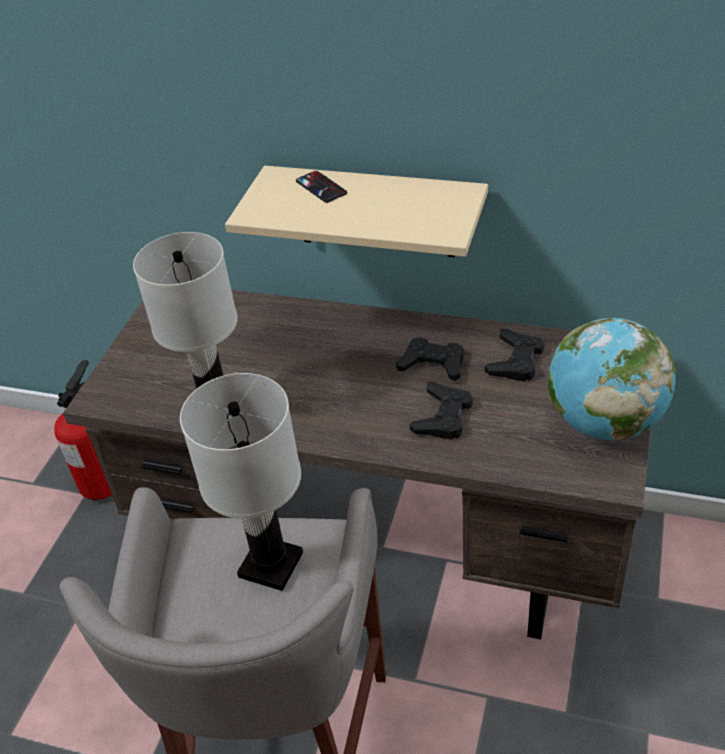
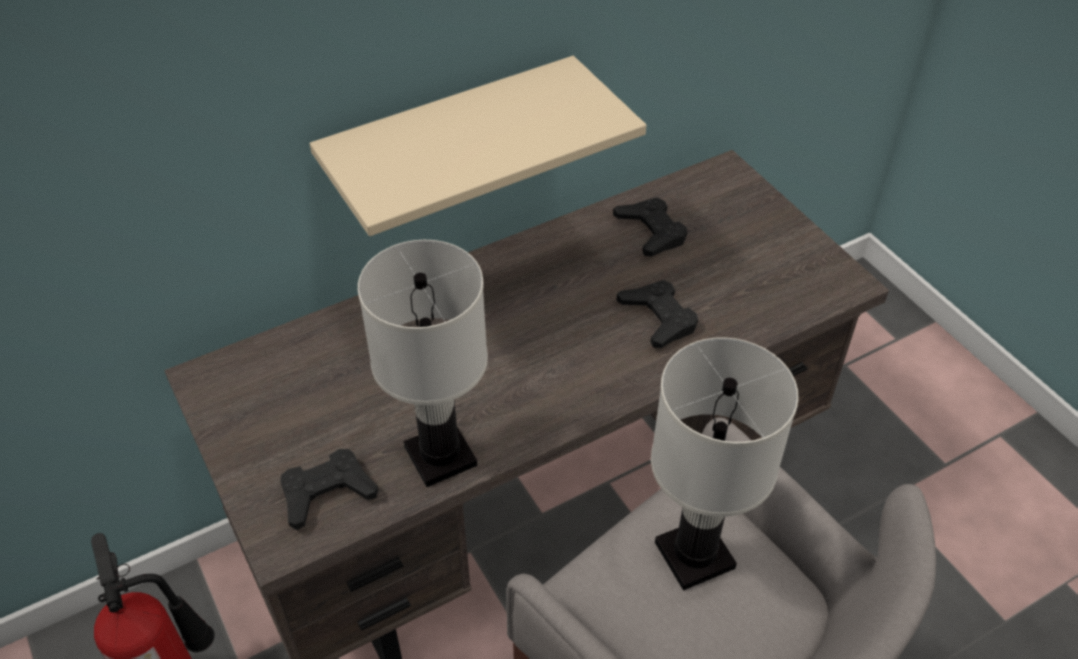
camera: 50 degrees left, 5 degrees up
(321, 187) = (416, 135): phone -> none
(432, 364) = (587, 277): black game controller -> black game controller (327, 492)
(604, 422) = (782, 241): globe -> none

